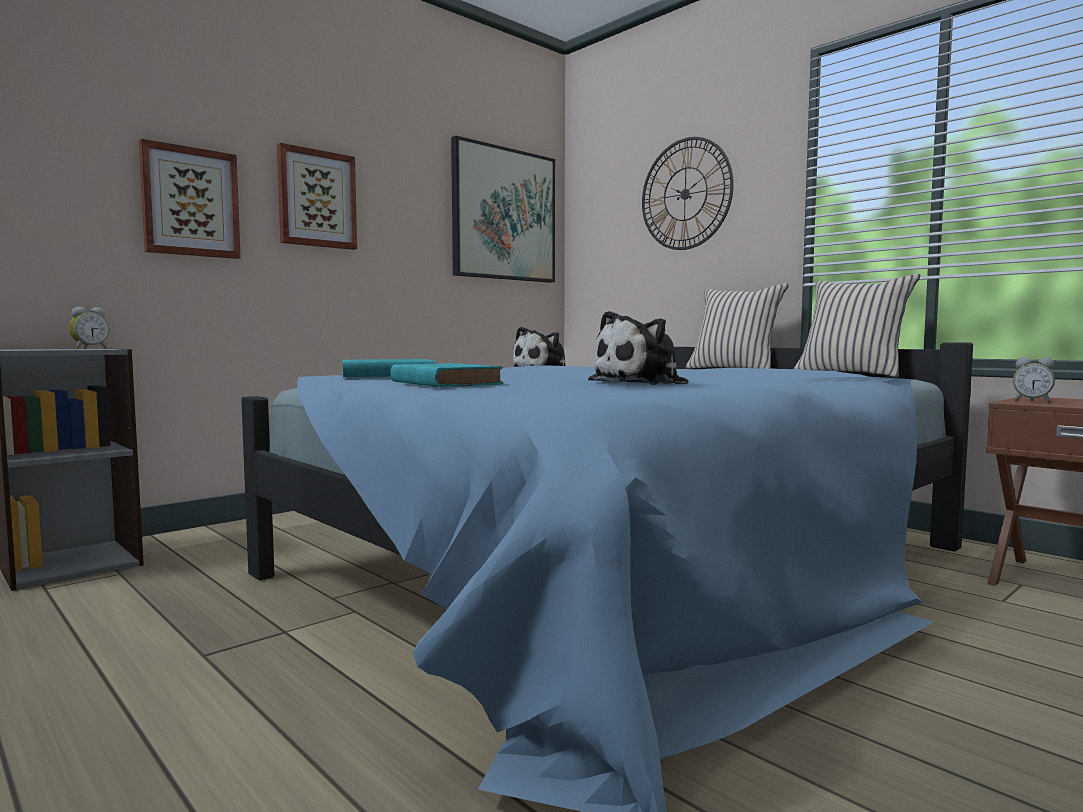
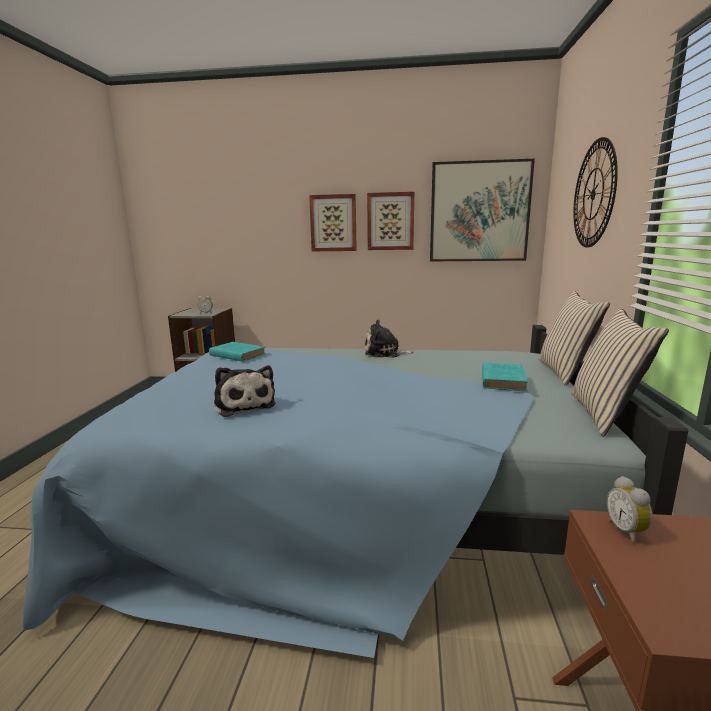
camera: 50 degrees right, 10 degrees up
(190, 202) = (267, 235): picture -> picture (390, 221)
(443, 383) = (197, 376): turquoise book -> turquoise book (503, 380)
(643, 383) = (244, 405): plush toy -> plush toy turned 135 degrees counterclockwise

